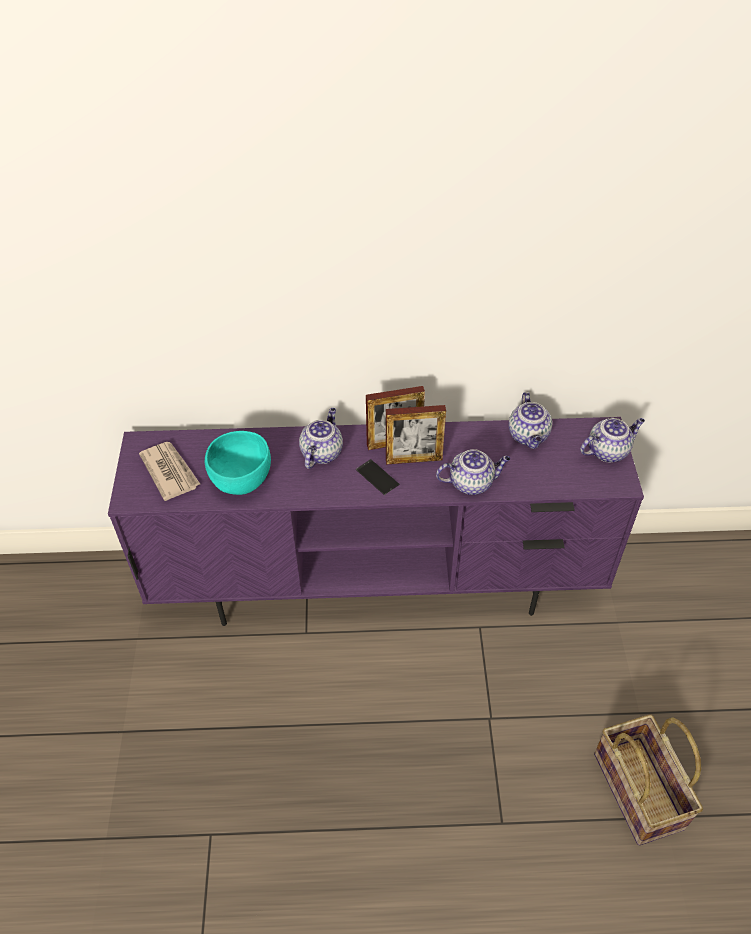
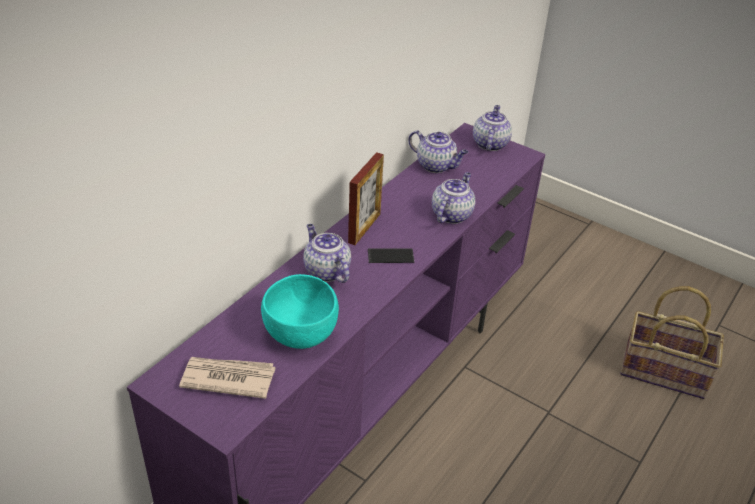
camera: 55 degrees left, 10 degrees down
(414, 459) = (394, 228): picture frame -> none

